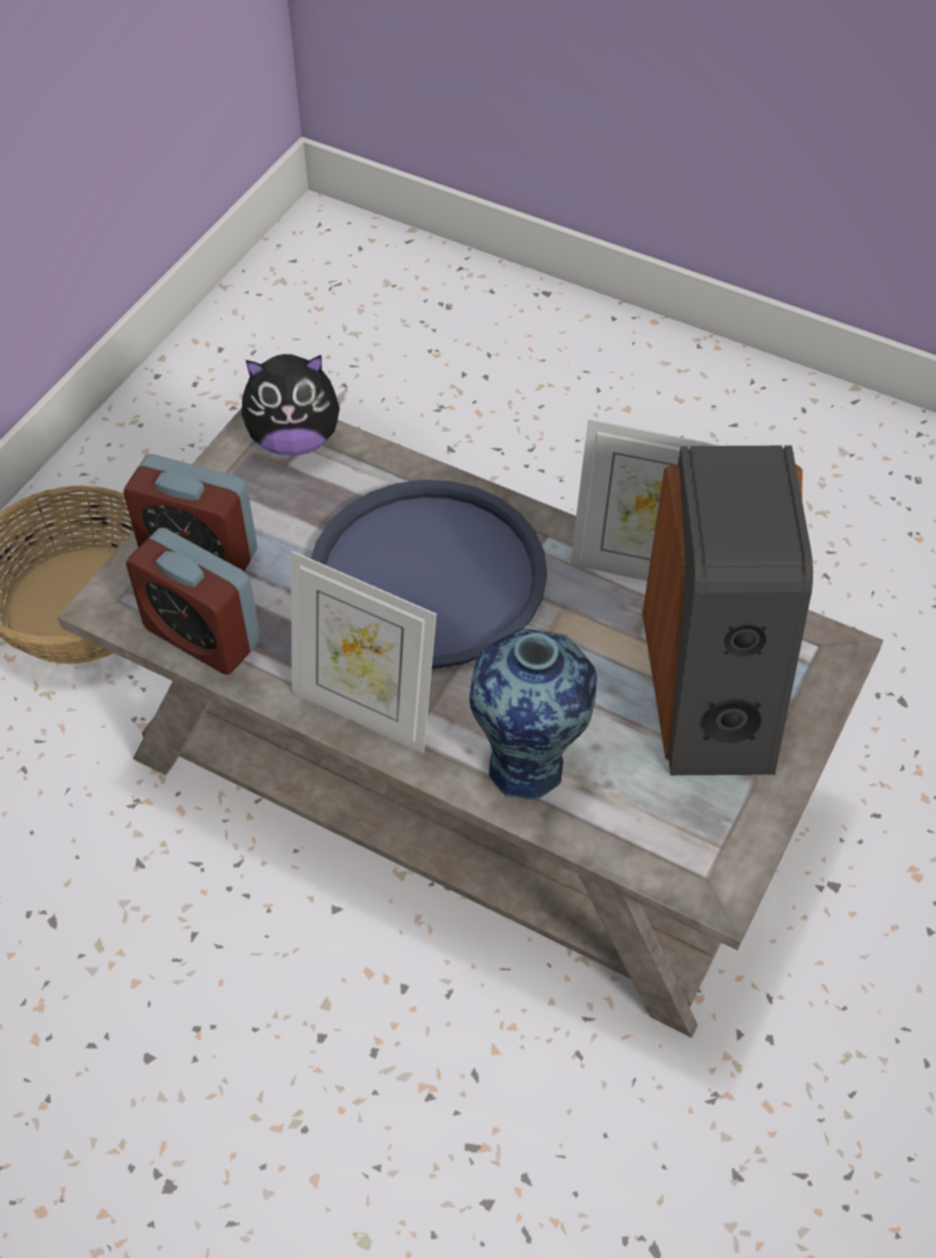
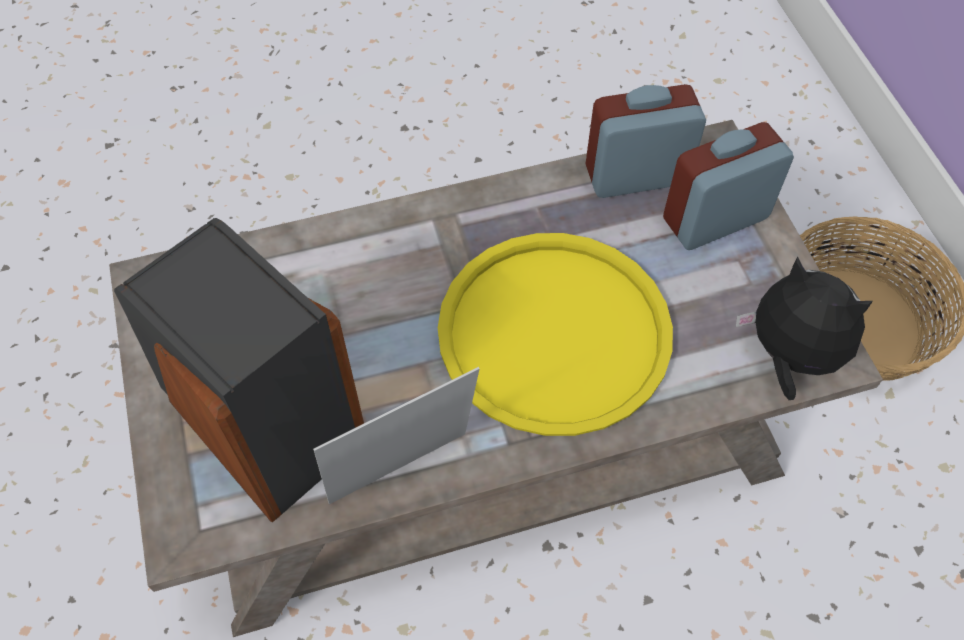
camera: 135 degrees right, 5 degrees up
(295, 439) = (789, 357): plush toy -> plush toy turned 90 degrees clockwise
(365, 710) = (481, 212): picture frame -> none
(427, 575) = (554, 333): blue tray -> yellow tray
(529, 764) = (340, 262): vase -> none

